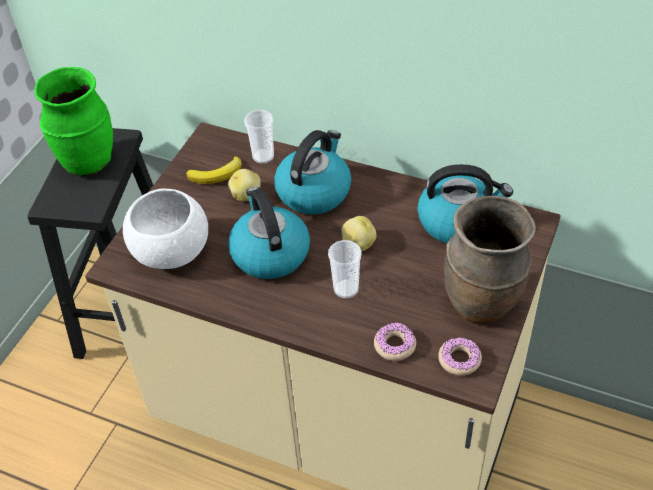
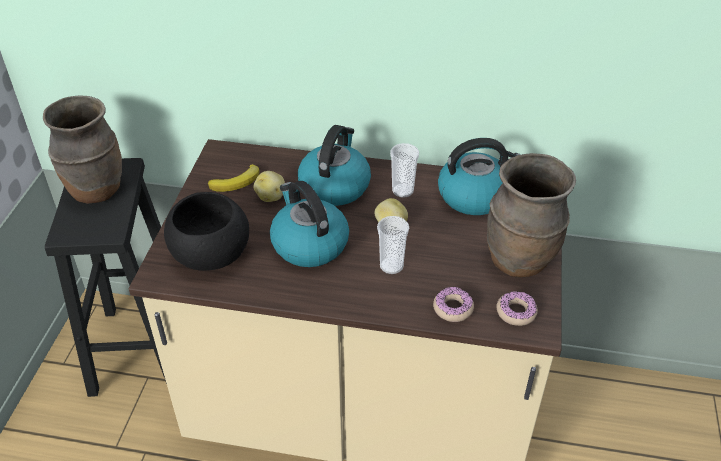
camera: 15 degrees left, 5 degrees down
(88, 161) = (96, 190): green vase -> brown vase
(170, 250) = (210, 254): white bowl -> black bowl
(263, 156) = (277, 162): cup -> cup (402, 191)

